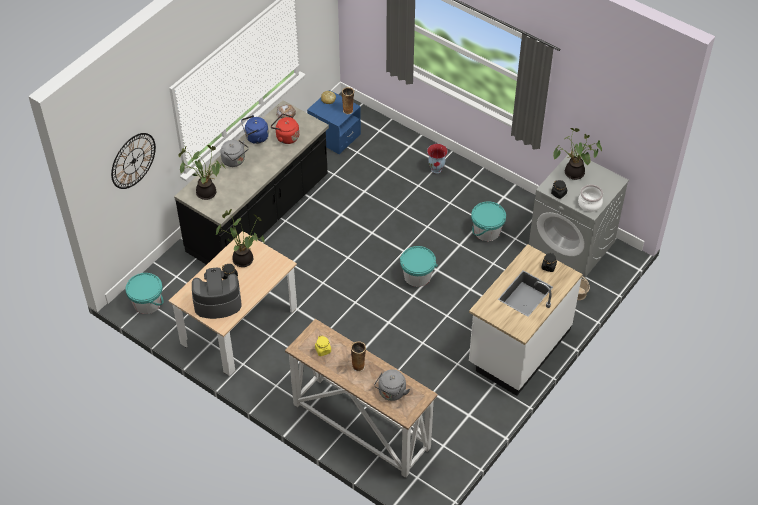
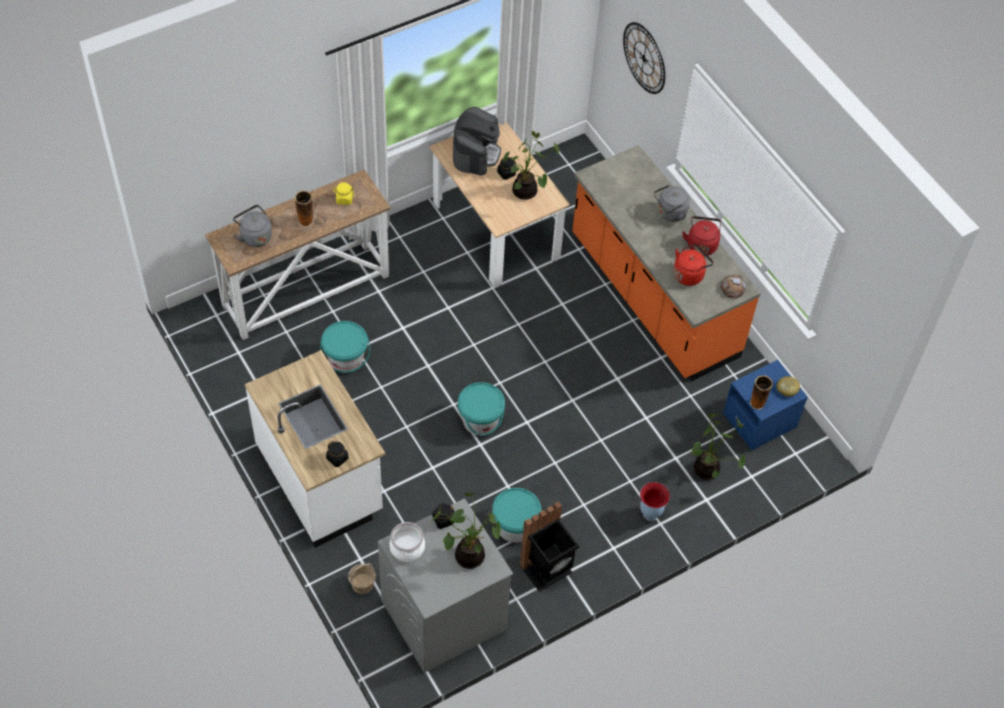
camera: 110 degrees right, 5 degrees up
(147, 303) = (568, 163): turquoise bucket -> turquoise bucket (346, 359)
(206, 191) = (631, 174): potted plant -> potted plant (708, 470)
(255, 138) = (701, 244): blue kettle -> red kettle
(259, 215) = (652, 297): black counter -> orange counter
(507, 205) = (547, 570): none -> black trash can

